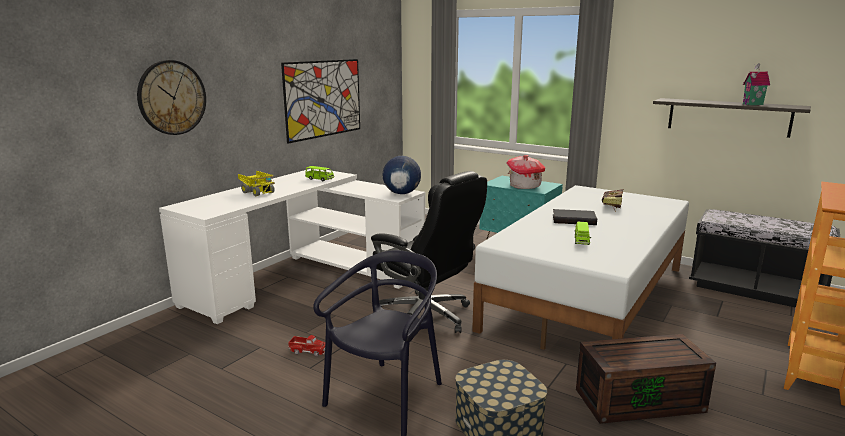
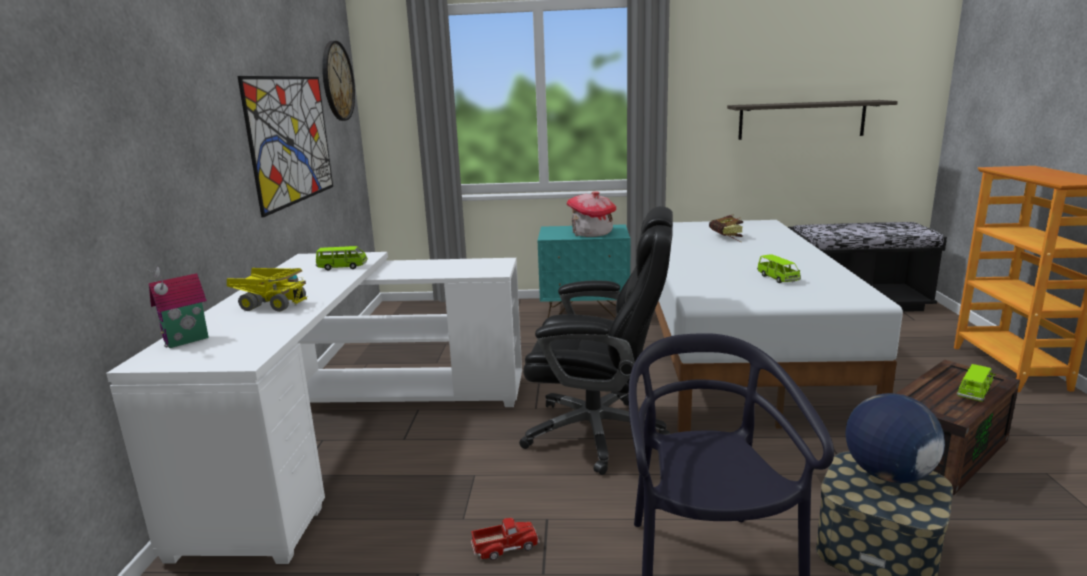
camera: 30 degrees left, 0 degrees up
(172, 97) = (92, 138): wall clock -> wall clock (337, 81)
(401, 193) = (490, 265): globe -> globe (887, 475)
(574, 219) = (721, 258): black book -> none
(657, 358) = (974, 393): none -> green toy car
(753, 104) = (836, 102): toy house -> toy house (187, 341)

